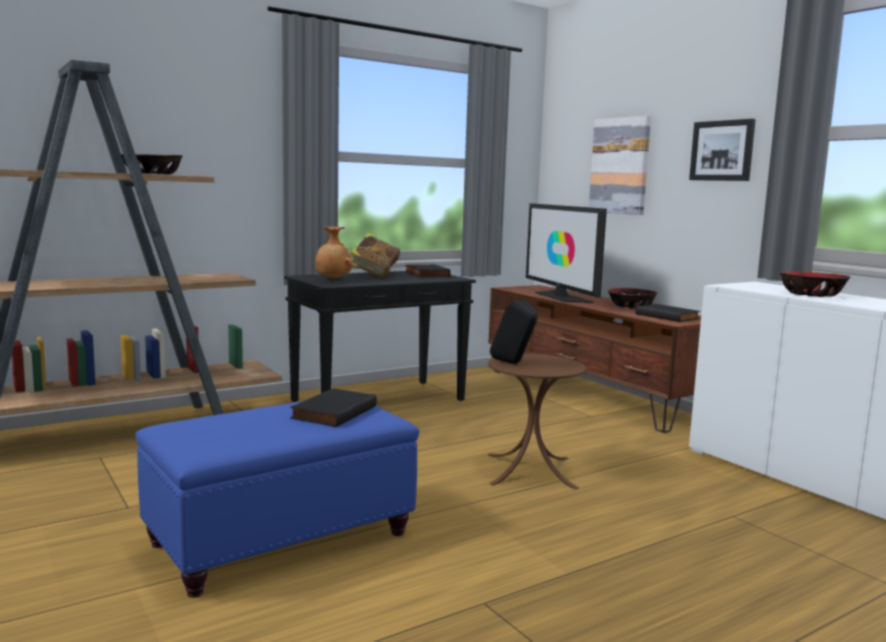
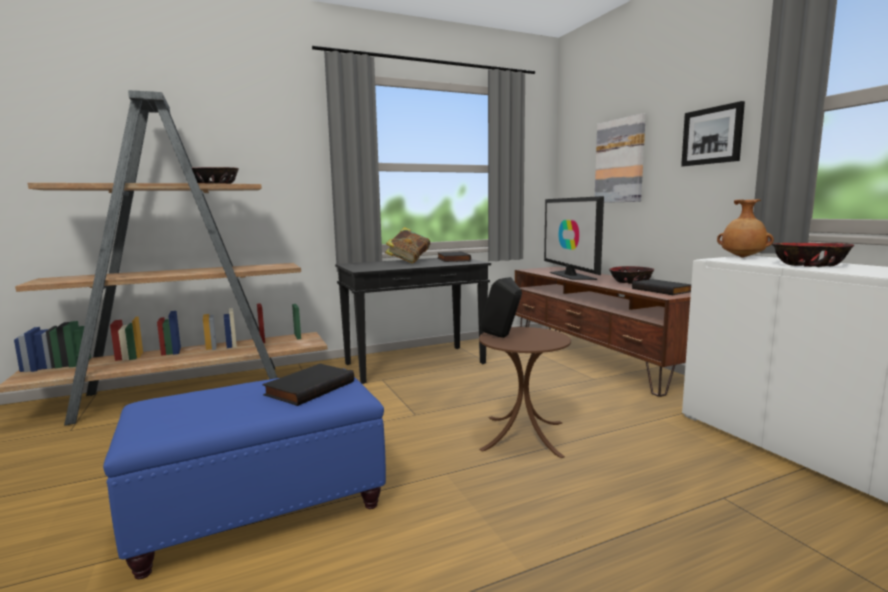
camera: 10 degrees right, 0 degrees up
(332, 279) = (370, 265): brown vase -> brown vase (742, 257)

